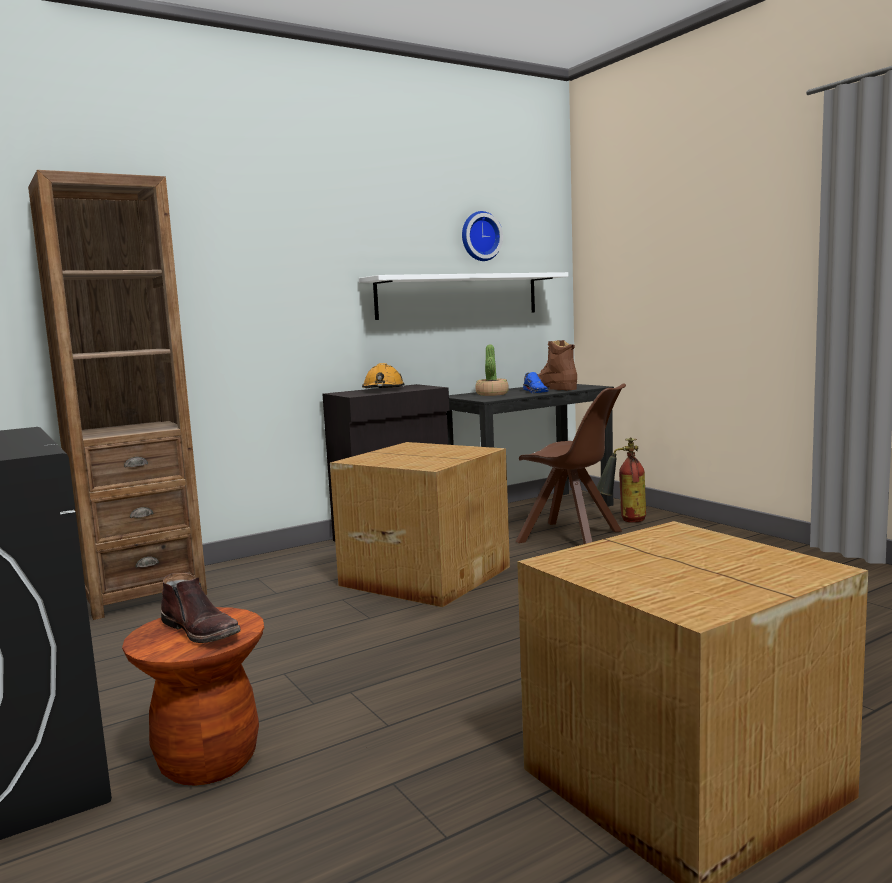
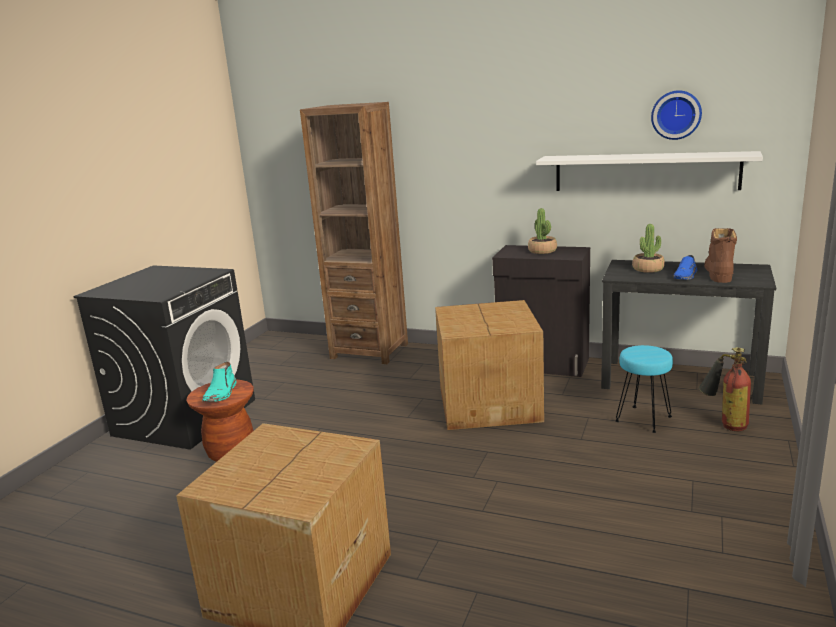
camera: 55 degrees right, 10 degrees up
(202, 631) = (221, 393): brown boot -> turquoise boot
(383, 389) = (542, 251): orange hard hat -> potted plant
(572, 537) = (643, 419): brown chair -> turquoise stool

